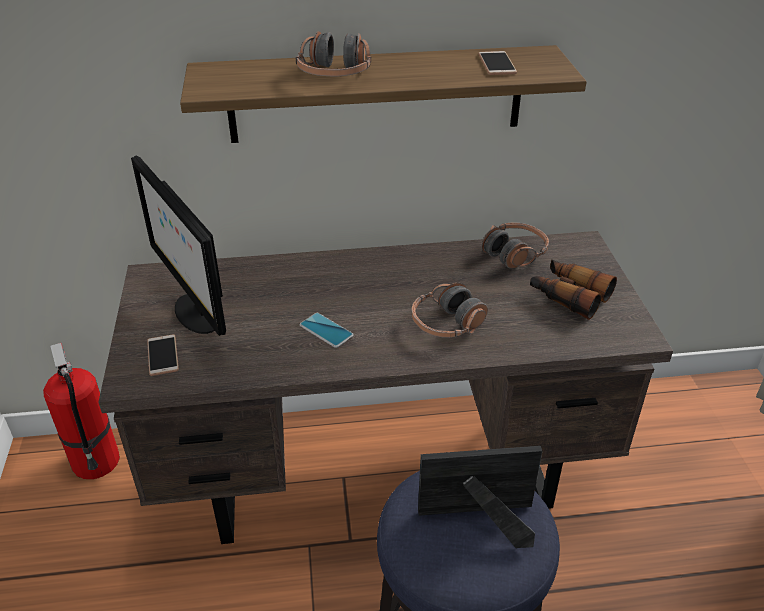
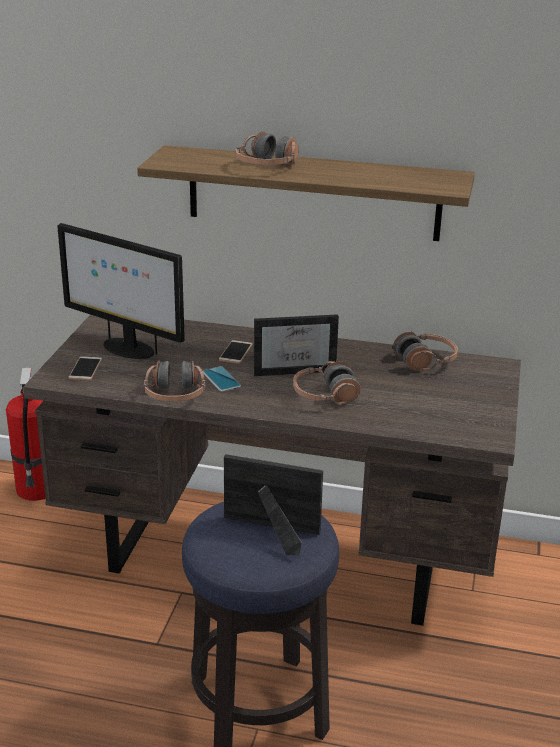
camera: 20 degrees right, 10 degrees down
(196, 313) = (127, 348): monitor -> monitor turned 45 degrees counterclockwise
(287, 366) = (175, 395): none -> headphones
(394, 295) = (295, 368): none -> picture frame
(497, 64) = (405, 177): phone -> phone (235, 353)
(568, 295) = (450, 398): binoculars -> none

